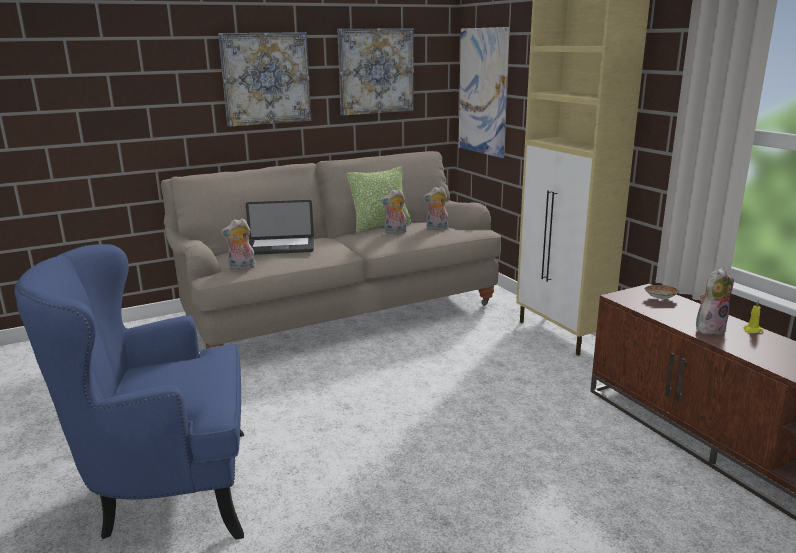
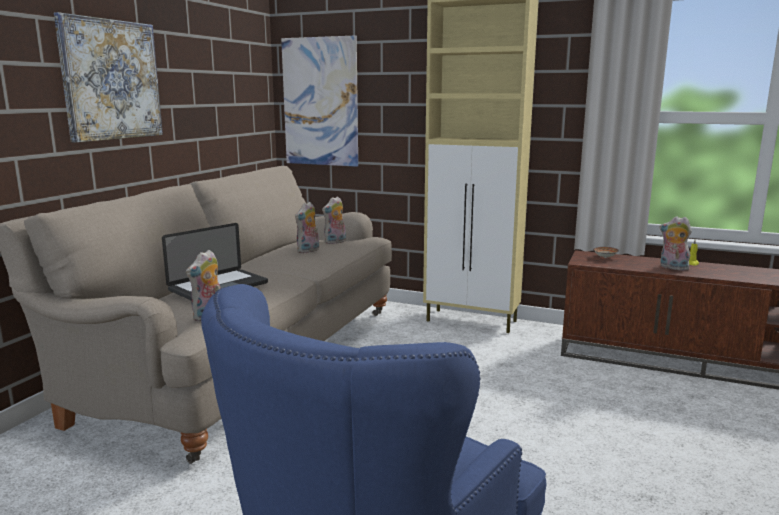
camera: 40 degrees left, 5 degrees down
(376, 71) = (214, 78): picture -> none
(380, 226) = (276, 249): pillow -> none
(709, 328) = (672, 268): plush toy -> plush toy turned 75 degrees counterclockwise

